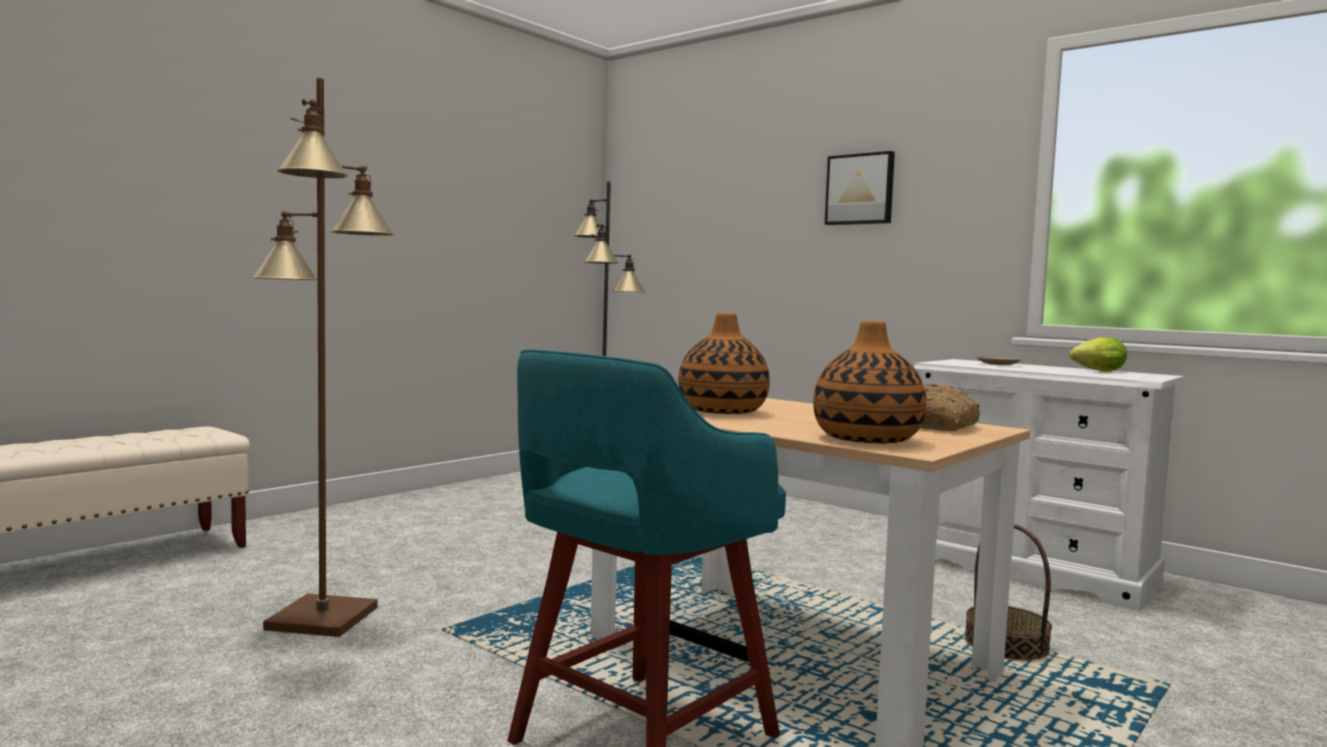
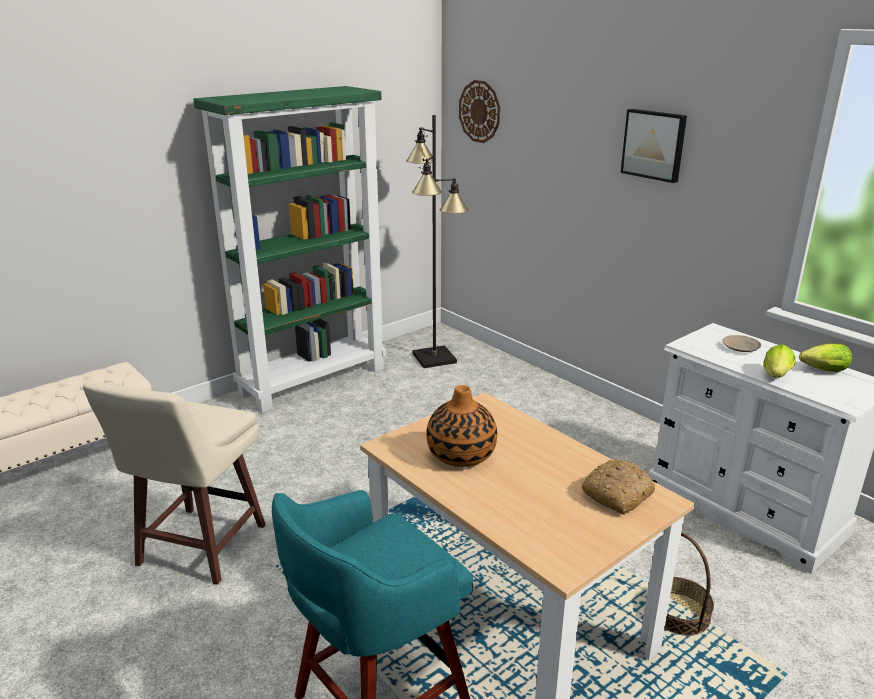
camera: 10 degrees right, 20 degrees up
(320, 618) = (199, 547): brown floor lamp -> beige stool
(451, 494) = (314, 380): none -> green bookcase
(652, 196) = (479, 111): none -> wall clock
(867, 439) = (541, 536): vase -> none
(1052, 371) = (776, 377): none -> lettuce

